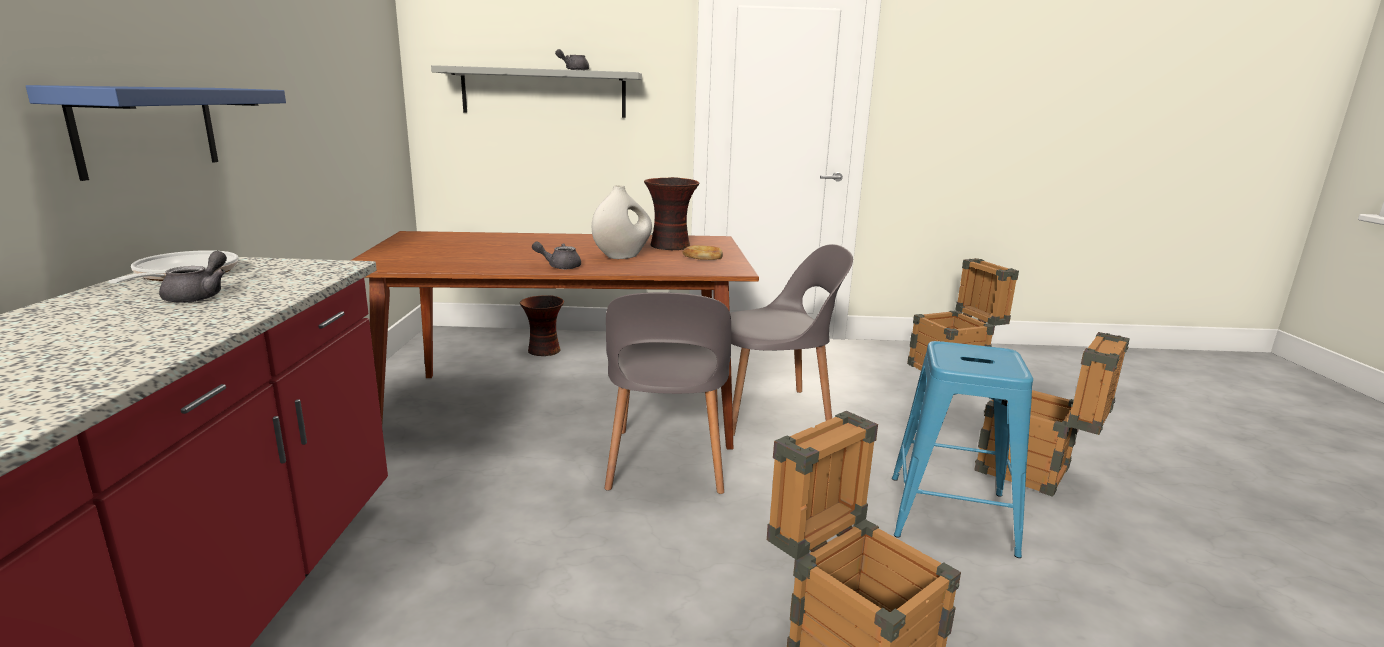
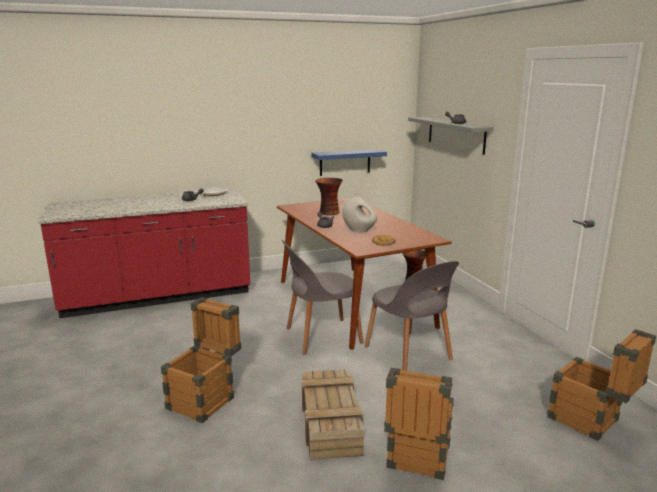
camera: 70 degrees right, 0 degrees up
(148, 129) = (230, 148): blue shelf -> blue shelf (345, 162)
(670, 246) = (396, 234): vase -> vase (328, 212)
(950, 515) = (331, 423): blue stool -> crate

